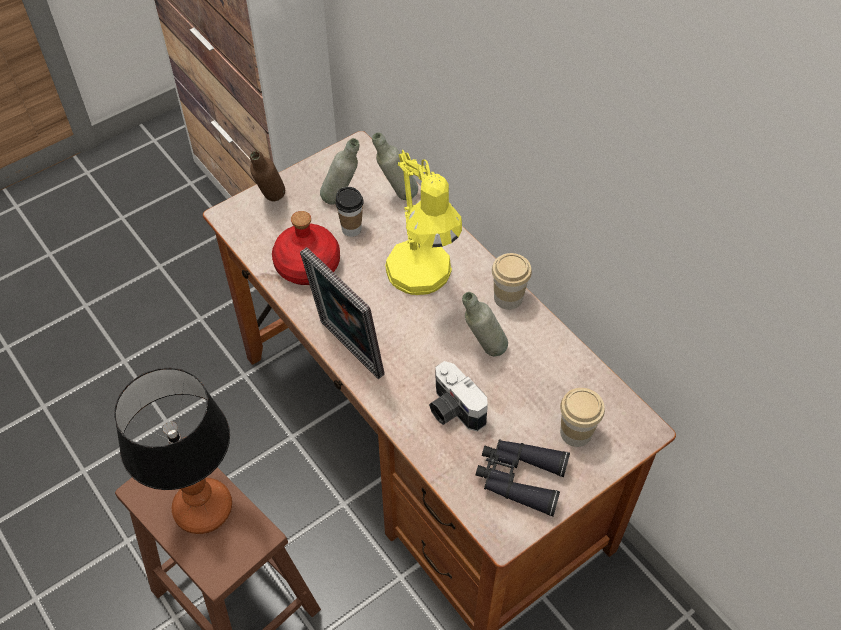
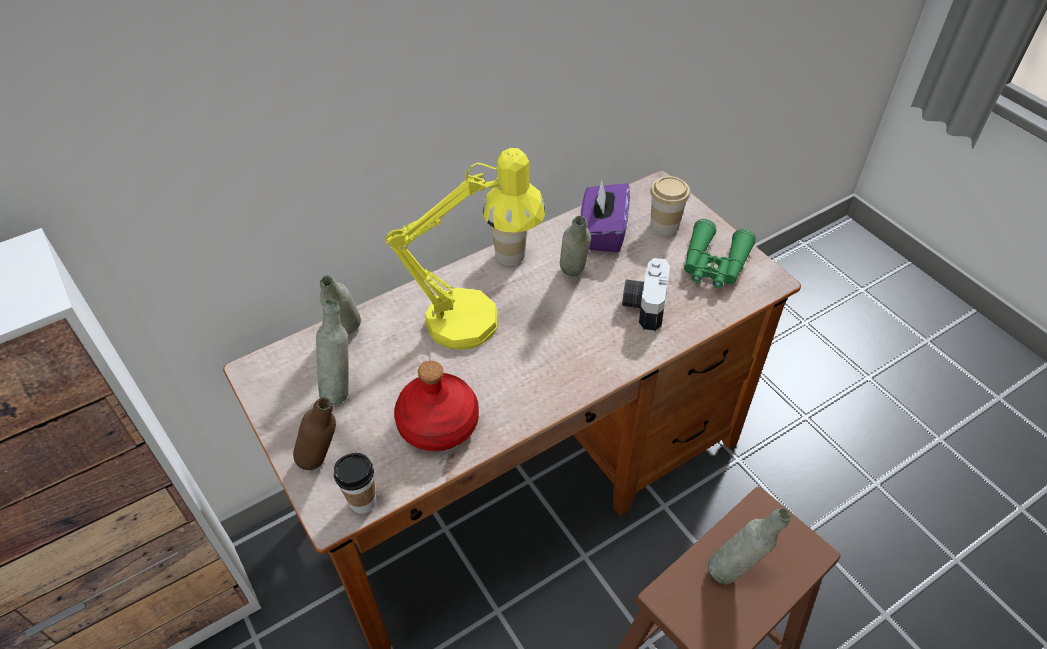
camera: 85 degrees left, 5 degrees down
(202, 510) = (735, 571): table lamp -> grey bottle
(347, 351) = (568, 387): picture frame -> none
(351, 229) = (390, 379): cup -> cup (363, 501)
(452, 410) = (643, 305): camera -> camera turned 135 degrees clockwise
(519, 478) = (714, 265): black binoculars -> green binoculars
(554, 374) = (602, 232): none -> purple tissue box

